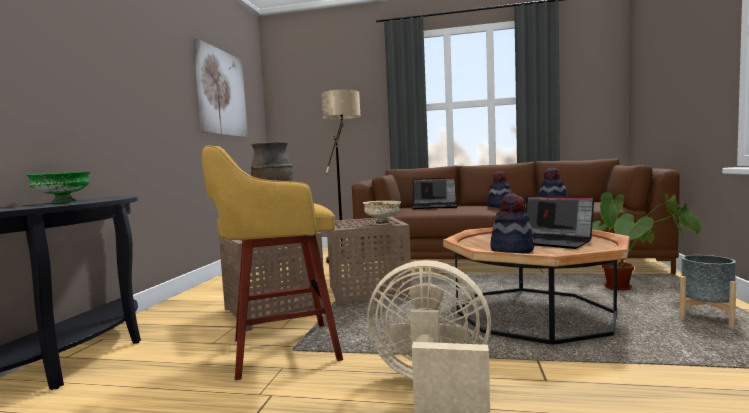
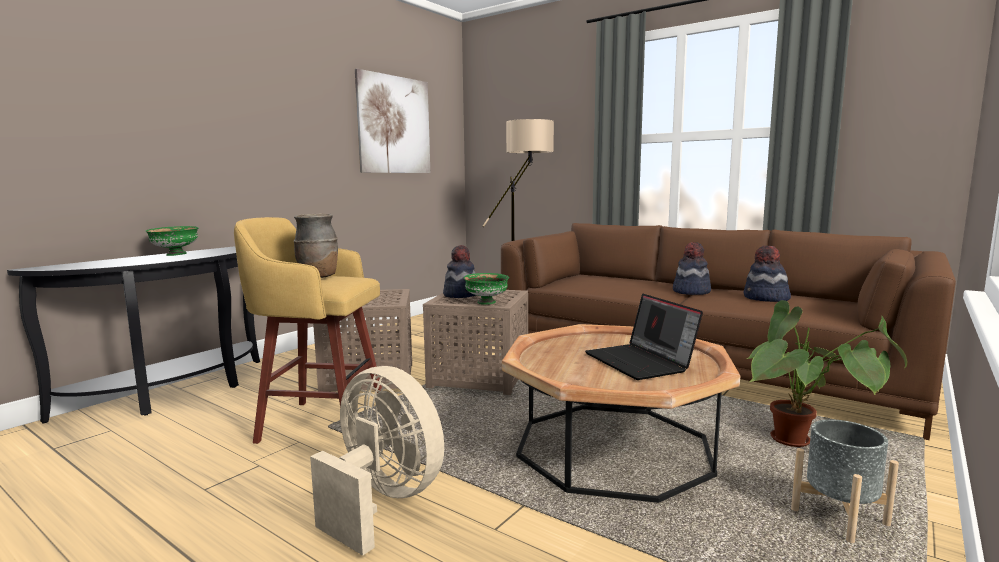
camera: 25 degrees right, 5 degrees up
(383, 224) = (487, 302): beige bowl -> green bowl
(435, 207) = (611, 280): laptop -> none
(512, 250) = (563, 367): hat -> hat (461, 294)

